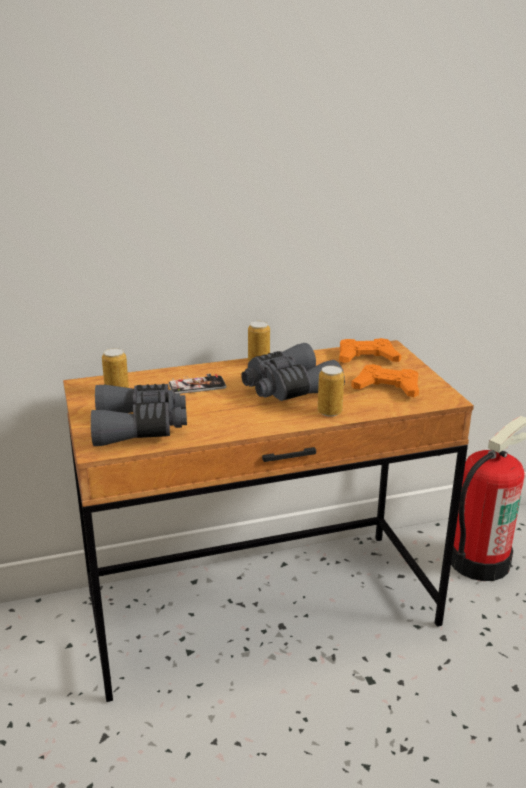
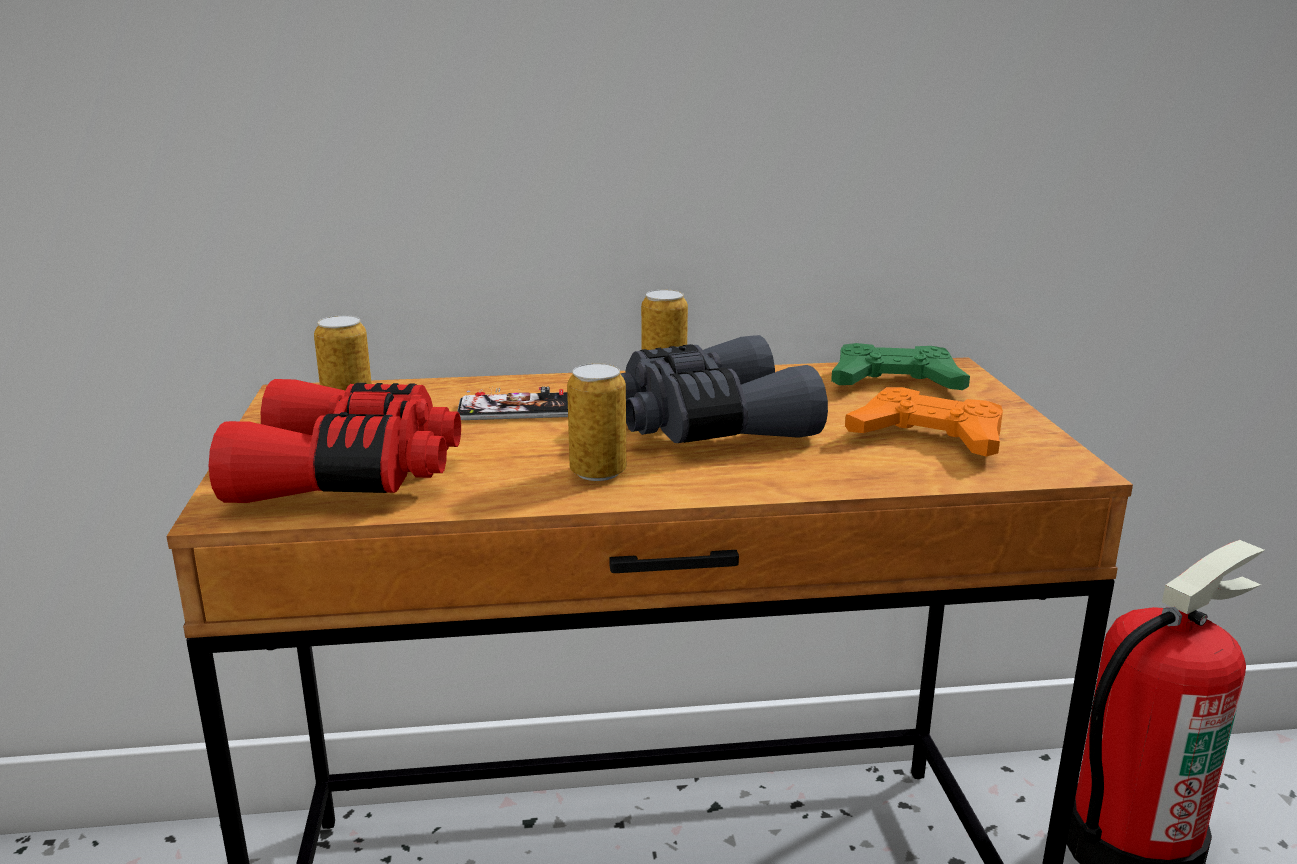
camera: 10 degrees right, 5 degrees down
(140, 427) = (351, 475): grey binoculars -> red binoculars
(329, 412) = (782, 474): can -> can (598, 472)
(366, 358) = (895, 382): orange game controller -> green game controller

